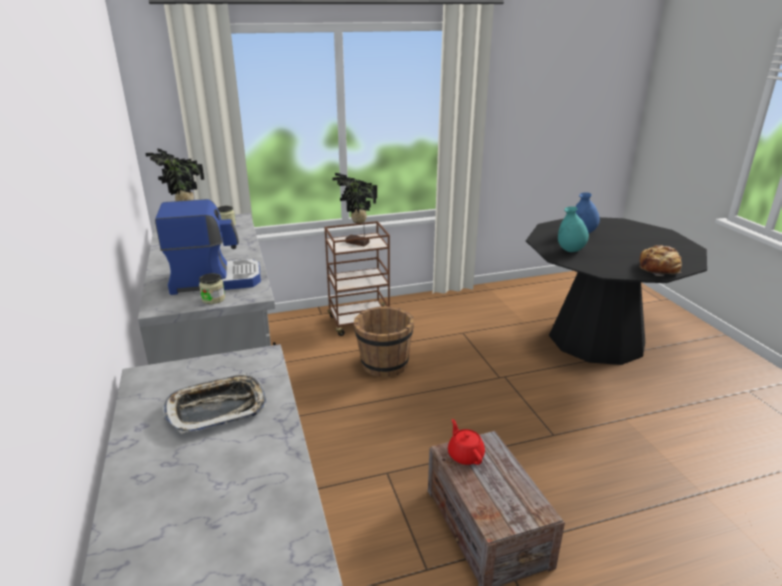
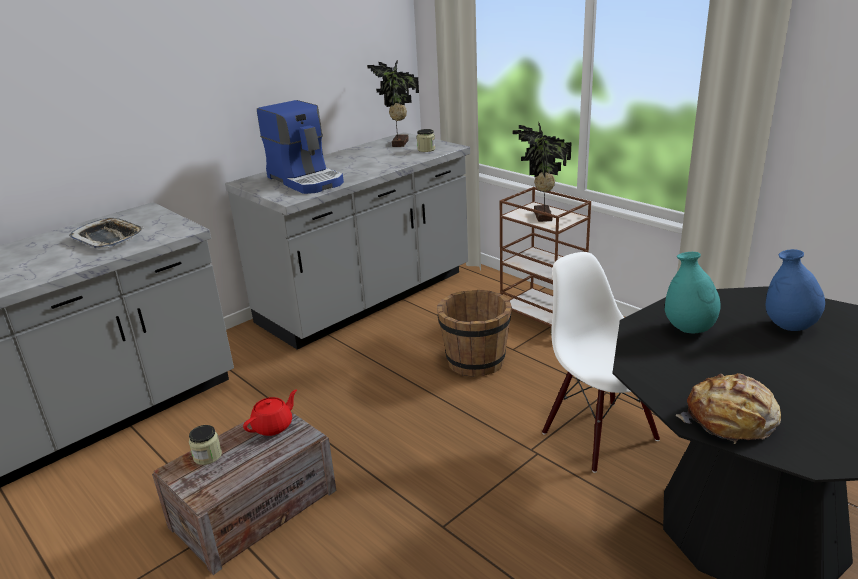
camera: 65 degrees right, 0 degrees up
(213, 299) = (271, 190): jar -> jar (207, 456)
(502, 350) = (601, 435): none -> white chair

